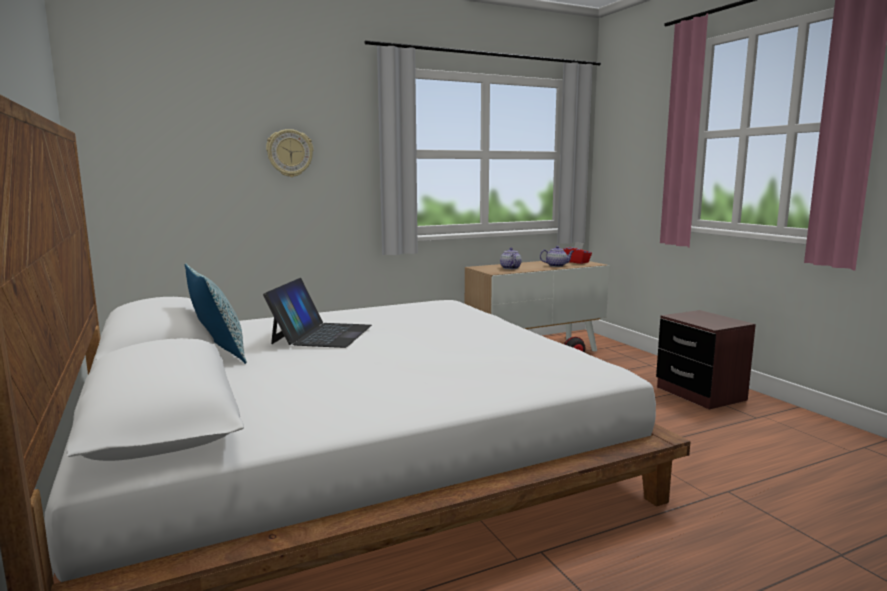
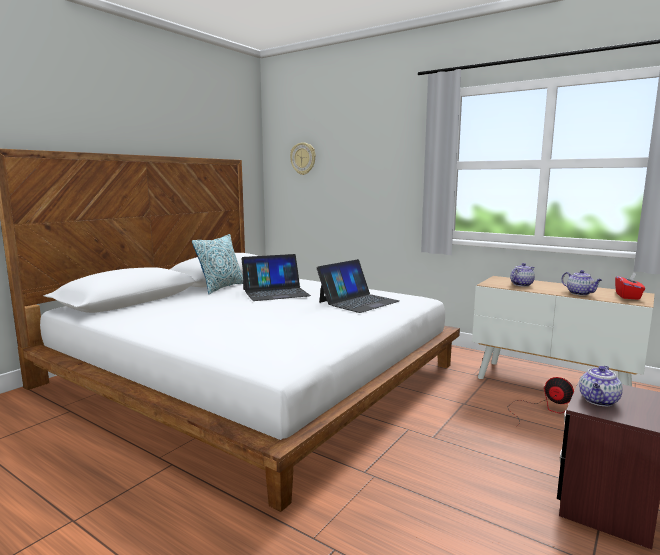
camera: 60 degrees right, 0 degrees up
(290, 153) = (368, 167): wall clock -> wall clock (303, 158)
(426, 316) = (358, 301): none -> laptop
(705, 322) = (599, 401): none -> teapot

